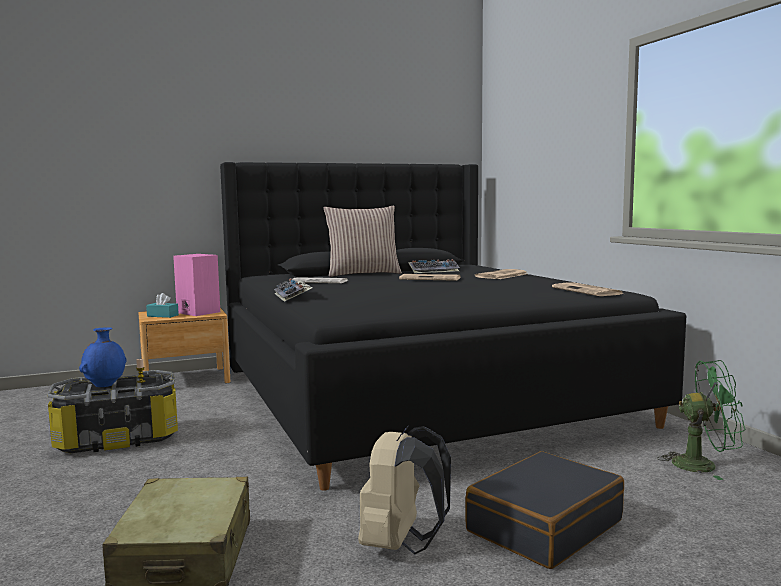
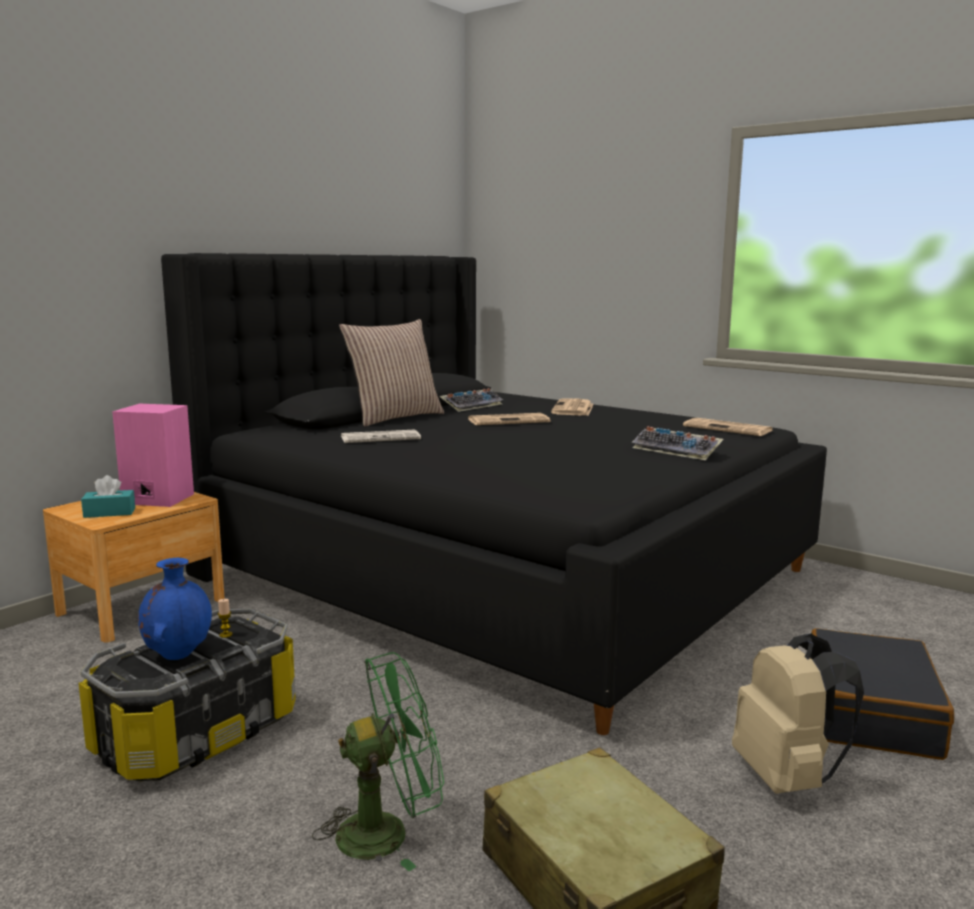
camera: 30 degrees left, 5 degrees up
(293, 296) = (427, 471): keyboard -> keyboard (678, 451)
(703, 465) = (886, 606): green fan -> green fan (387, 831)

